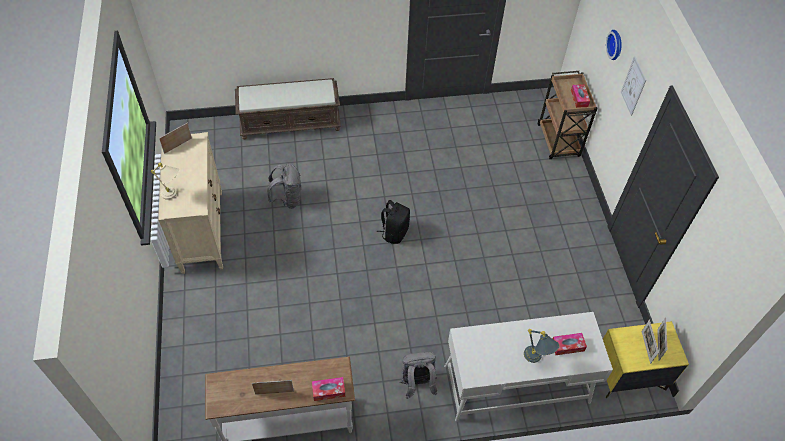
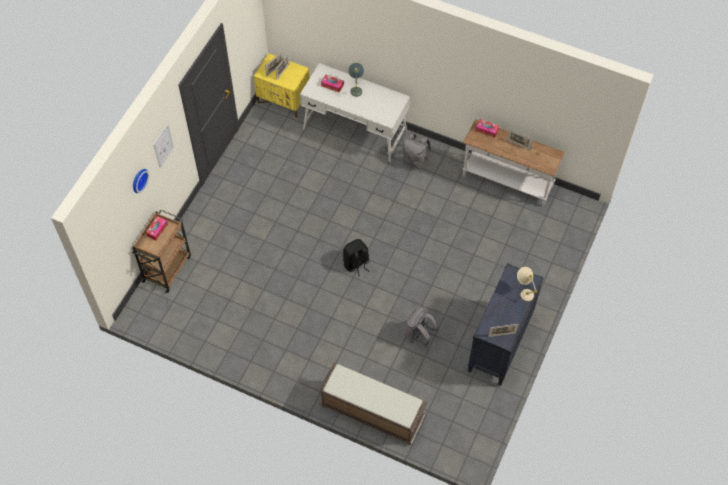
camera: 145 degrees left, 5 degrees up
(202, 231) = (500, 344): beige dresser -> black dresser

